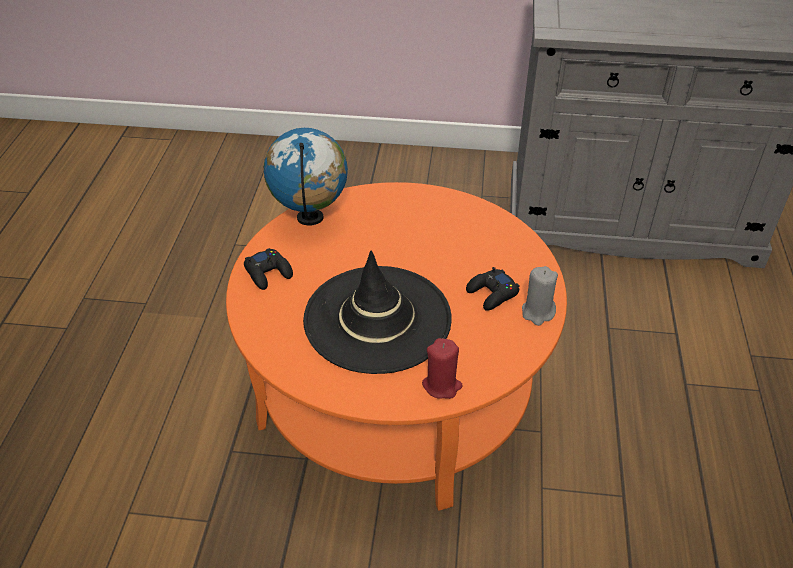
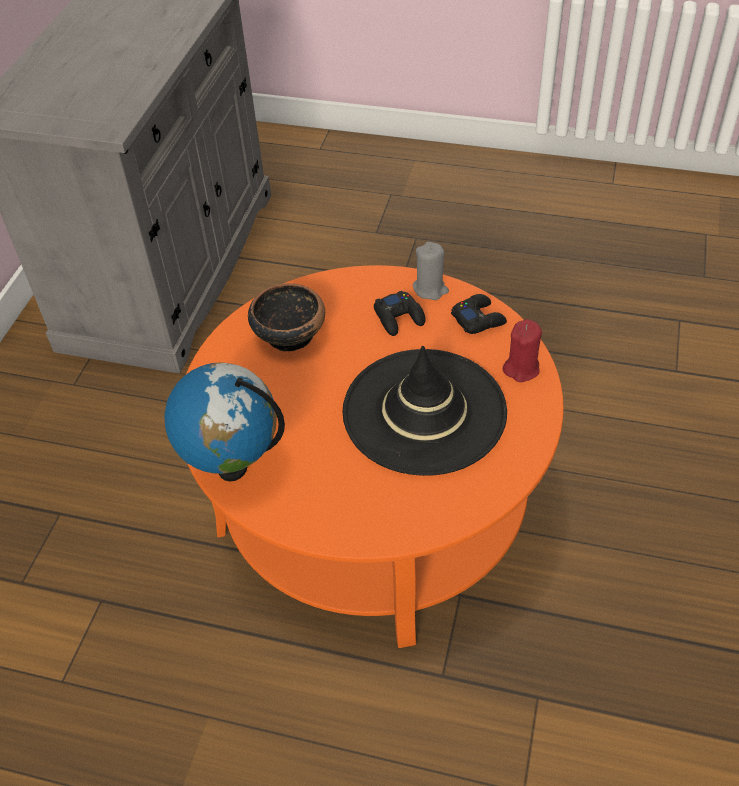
camera: 80 degrees left, 5 degrees up
(268, 273) = (330, 512): black game controller -> black game controller (478, 319)
(454, 228) = (289, 335): none -> bowl

